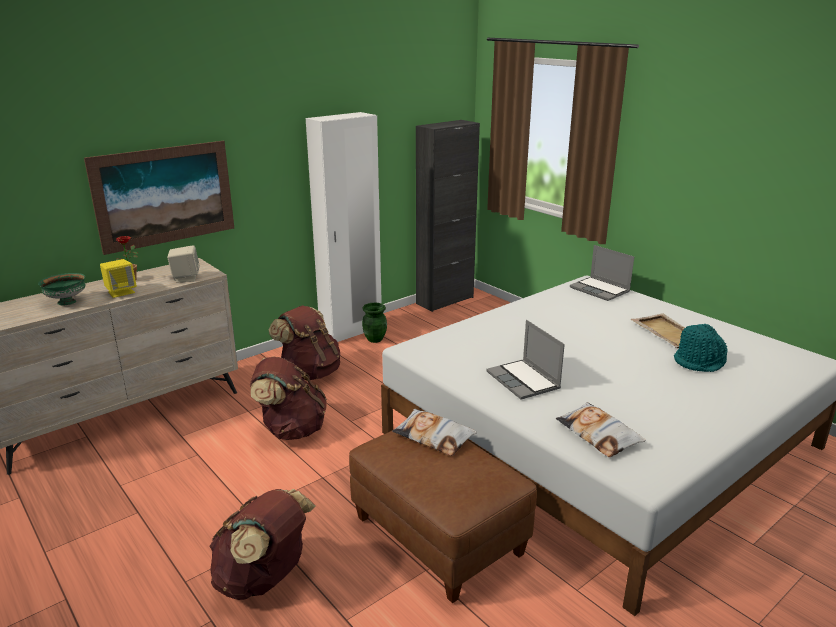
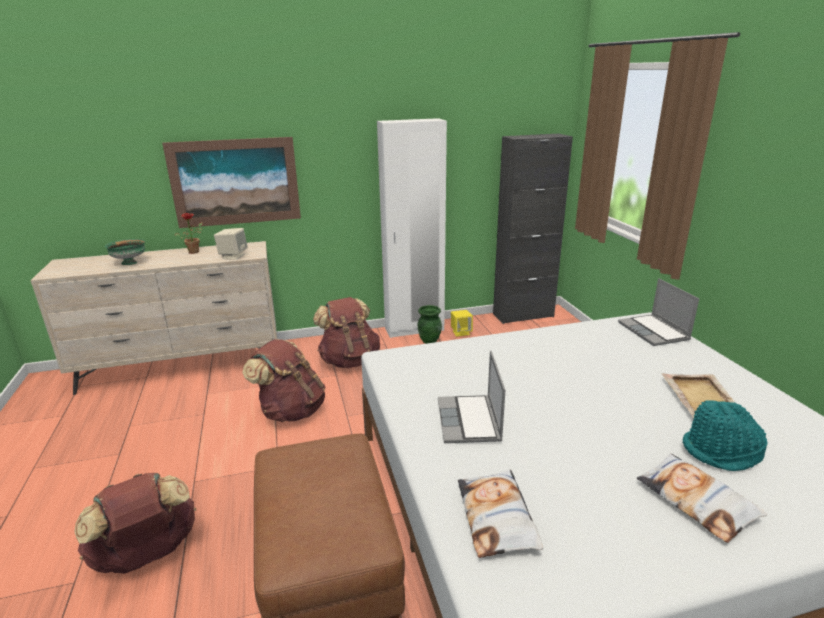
camera: 25 degrees right, 0 degrees up
(121, 292) = (174, 260): yellow speaker -> yellow speaker (461, 332)
(434, 437) = (341, 460): pillow -> pillow (696, 501)

